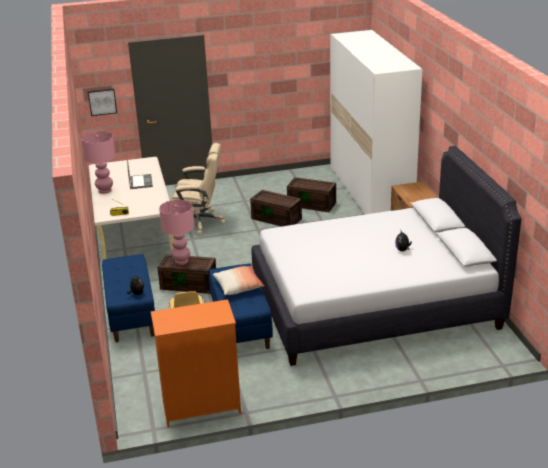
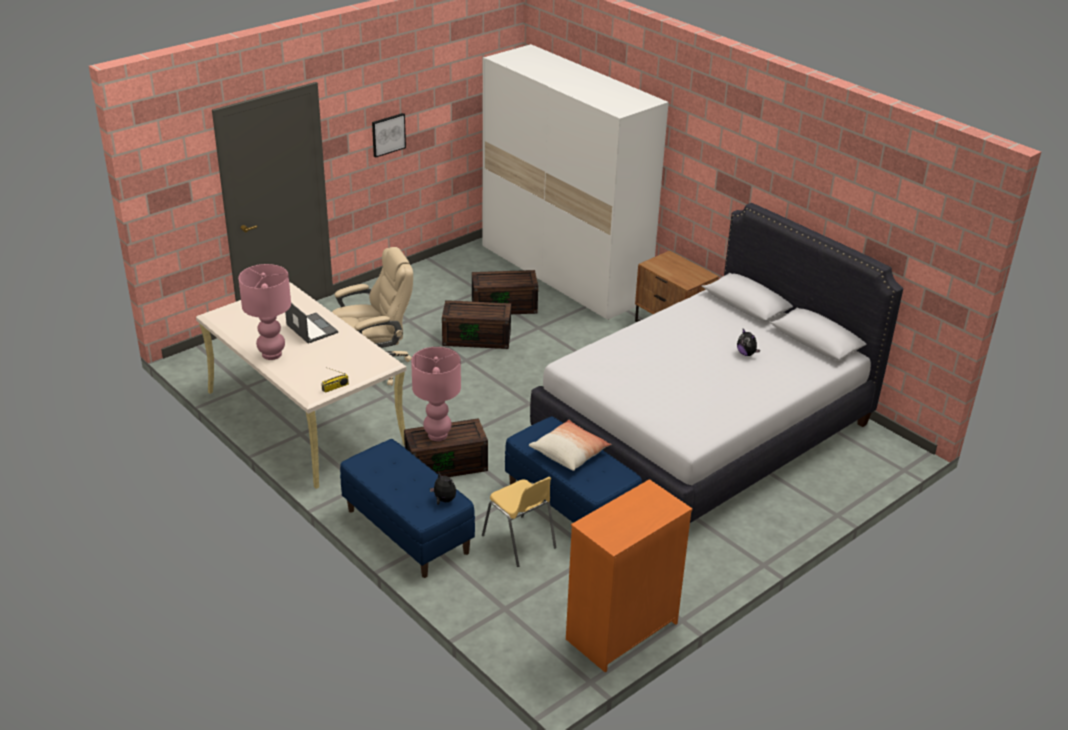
camera: 30 degrees left, 5 degrees up
(102, 102) = (177, 210): picture -> picture (388, 134)

